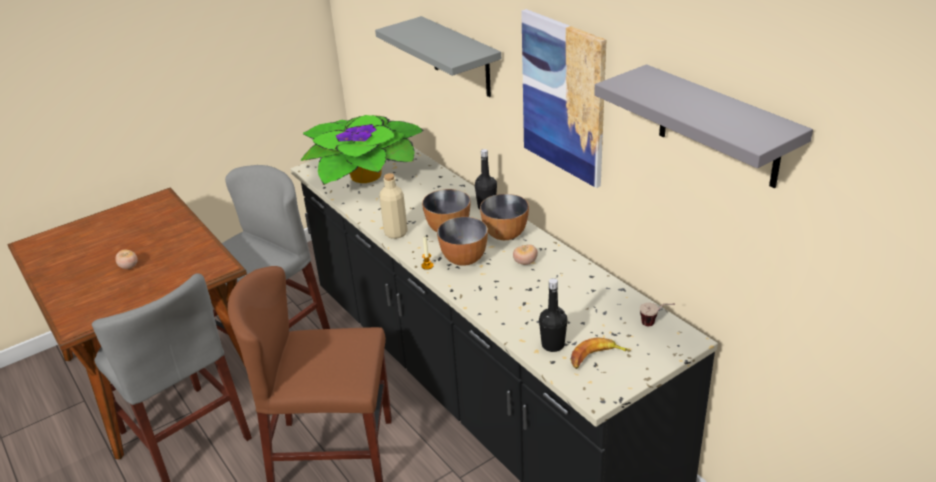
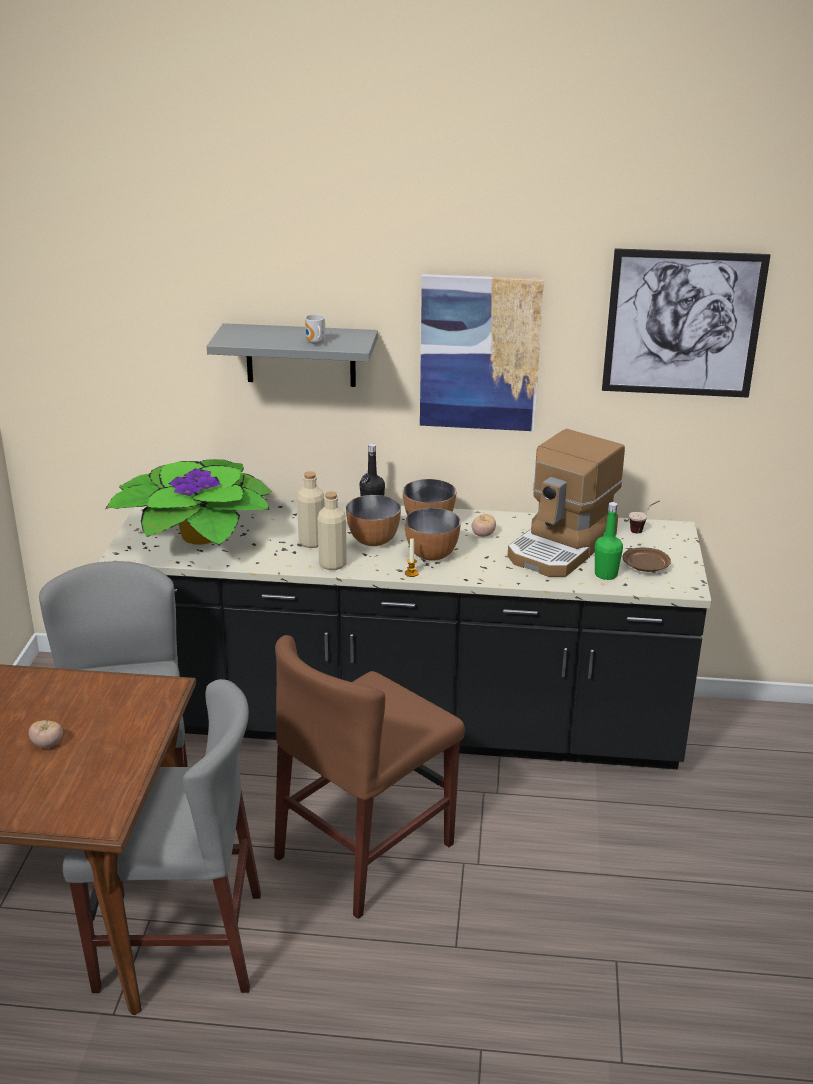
camera: 50 degrees left, 5 degrees down
(412, 211) = (312, 542): none -> beige bottle
(436, 49) = (315, 343): none -> mug
(553, 345) = (606, 574): black bottle -> green bottle
(563, 304) = (563, 547): none -> coffee machine
(596, 358) = (646, 567): banana -> brown plate
(718, 127) = (683, 324): grey shelf -> picture

